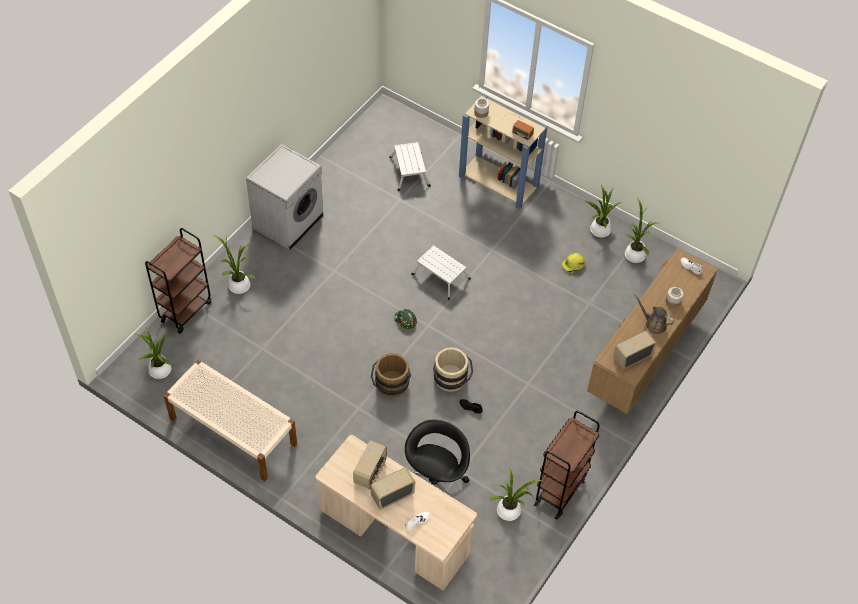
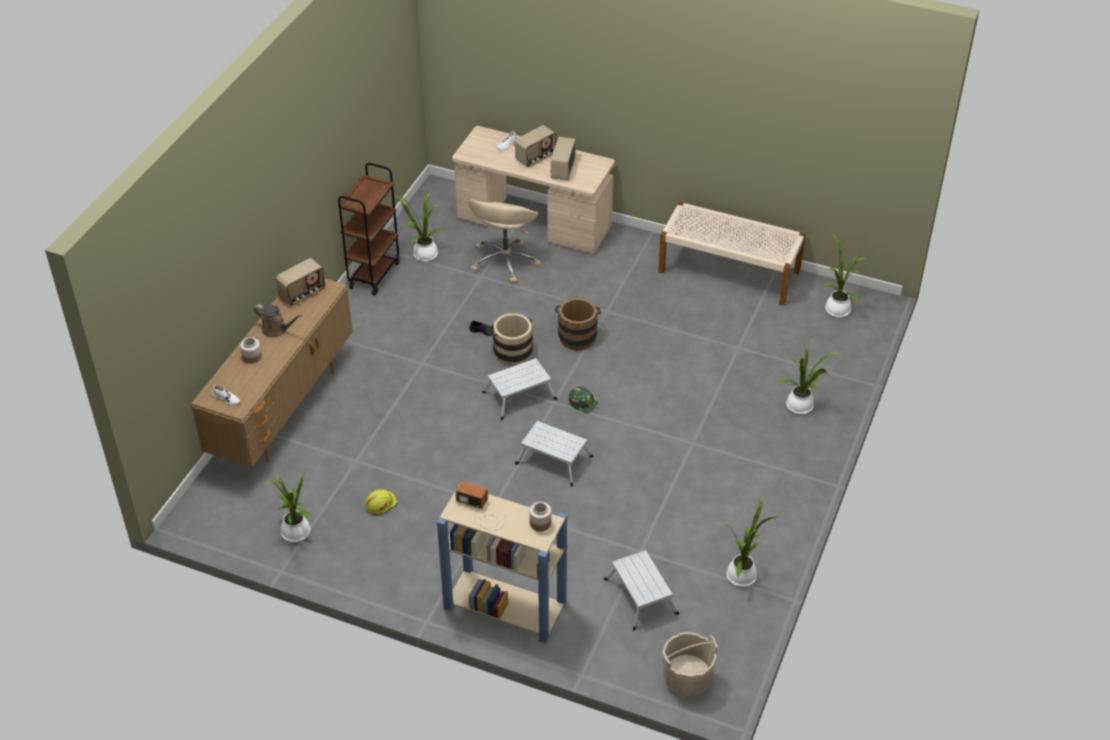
camera: 170 degrees right, 10 degrees down
(186, 311) = (846, 369): brown cart -> none
(289, 222) = (777, 492): white washing machine -> none
(398, 120) = (686, 679): none -> beige bucket
(435, 484) = (504, 263): black office chair -> beige office chair
(453, 336) = (520, 395): none -> white step ladder
(598, 231) = (348, 557): potted plant -> potted plant (743, 574)

